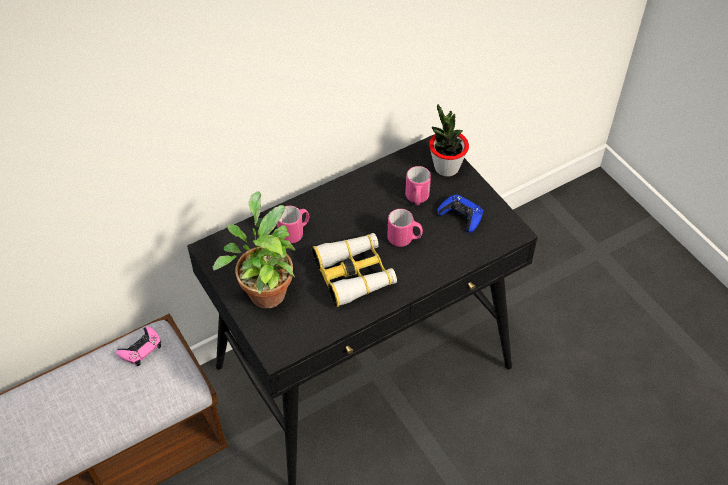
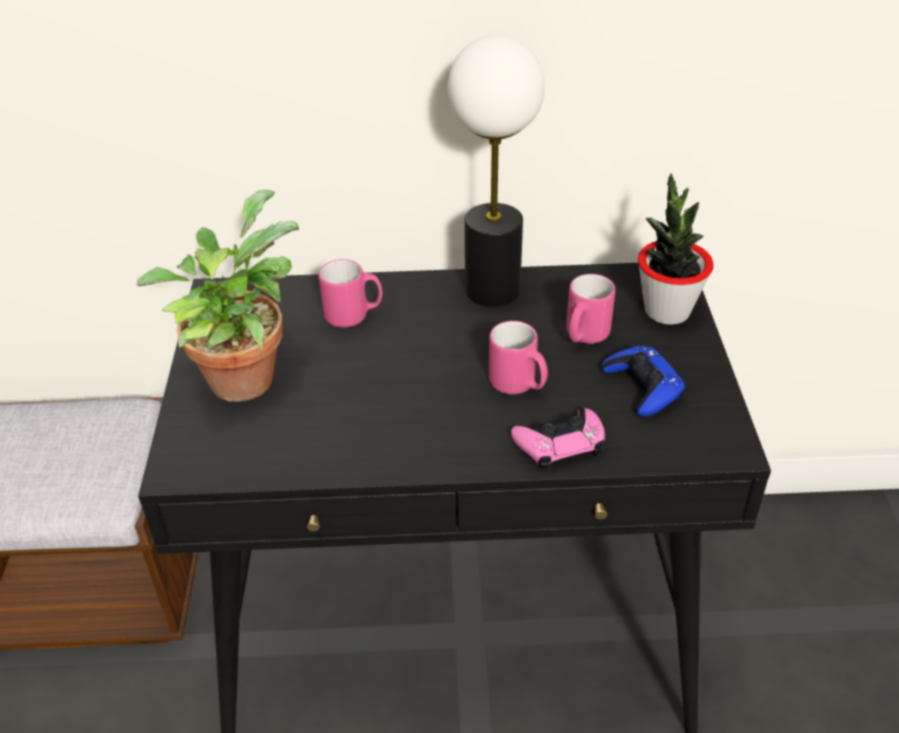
camera: 30 degrees right, 10 degrees down
(141, 349) = (92, 422): pink game controller -> pink game controller (560, 443)
(354, 188) = (493, 289): none -> table lamp
(354, 274) = (396, 404): binoculars -> none

